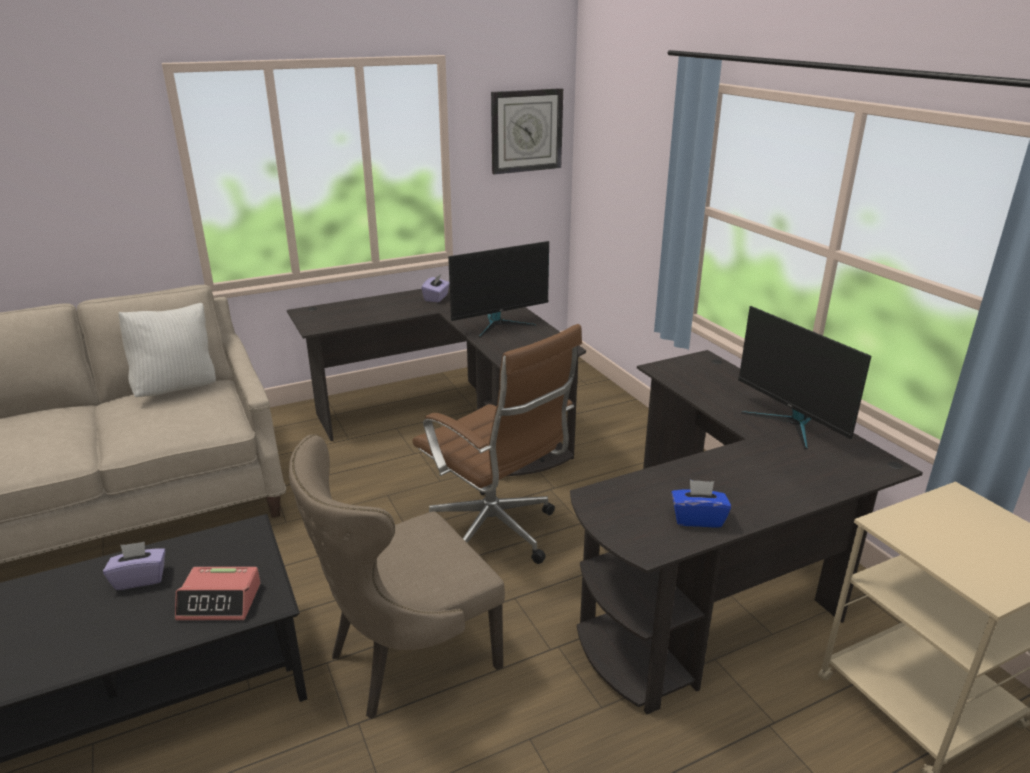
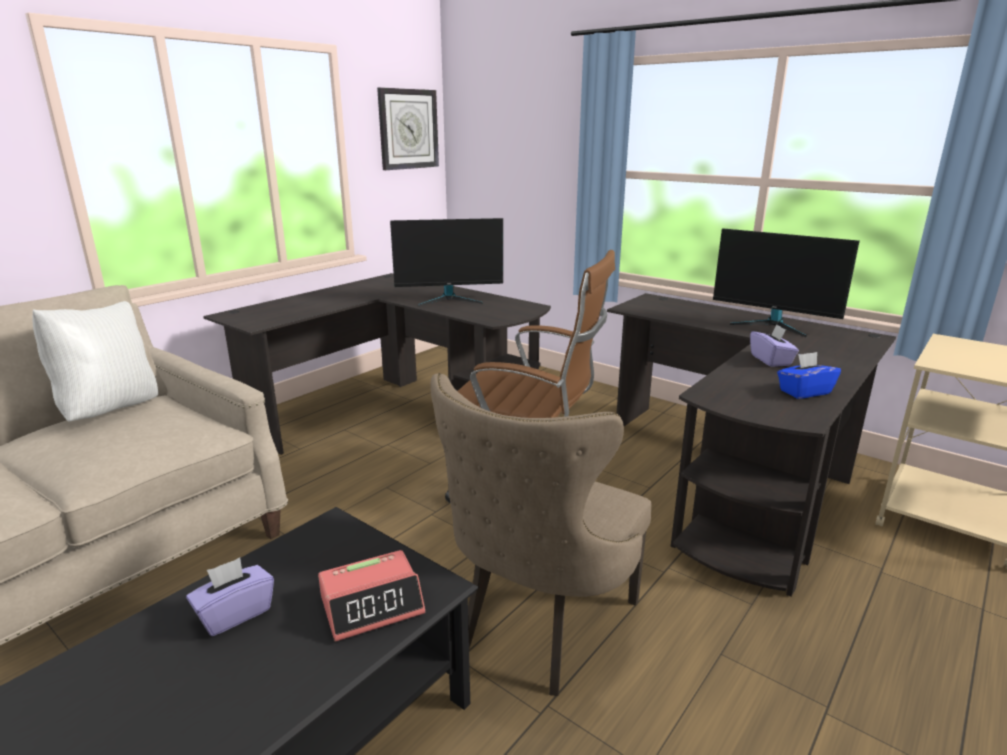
camera: 25 degrees left, 5 degrees down
(436, 298) = (361, 289): purple tissue box -> purple tissue box (771, 360)
(500, 324) = (449, 299): monitor -> monitor turned 45 degrees clockwise

